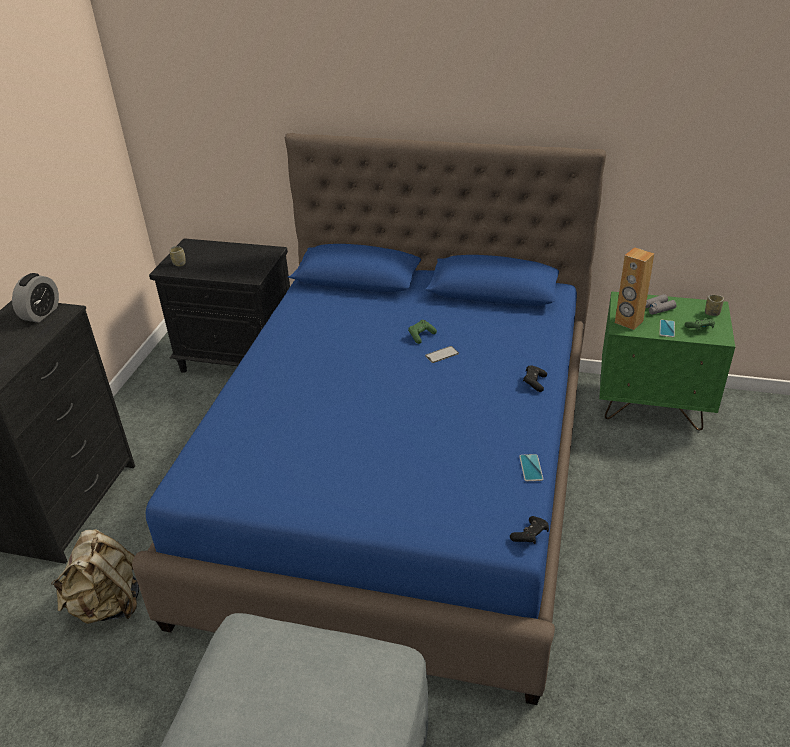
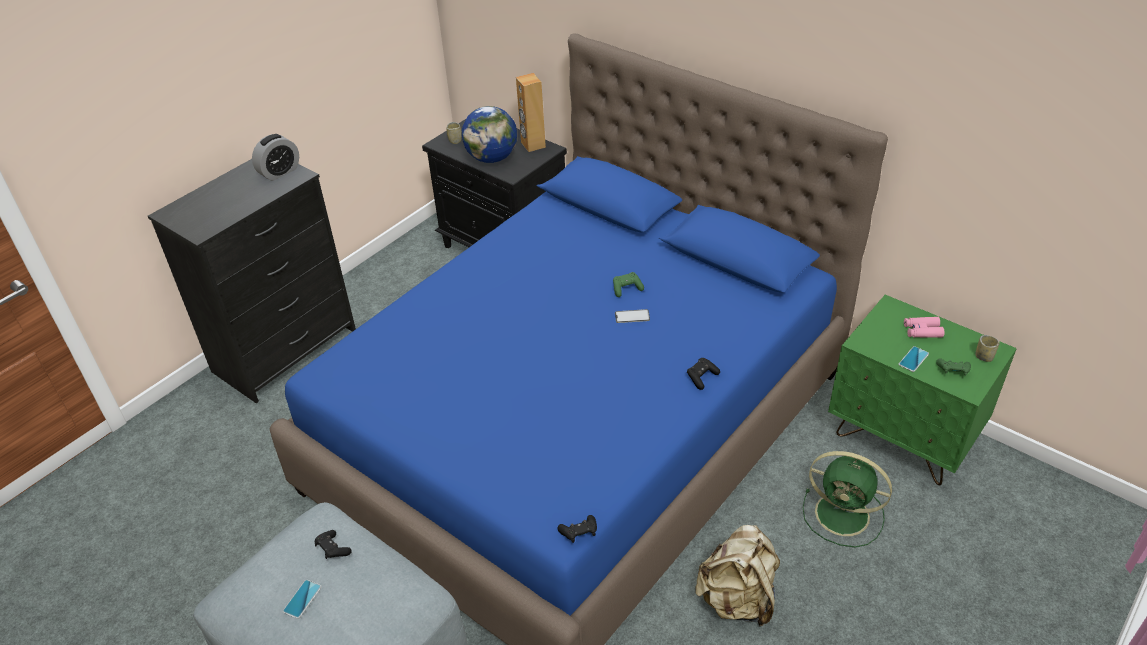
camera: 25 degrees right, 5 degrees up
(108, 604) = (269, 453): beige backpack -> beige backpack (737, 599)
(224, 269) = (492, 158): none -> globe
(278, 650) = (333, 549): none -> black game controller
(531, 468) = (630, 466): phone -> phone (302, 599)
(628, 322) = (875, 338): brown speaker -> brown speaker (532, 145)
(651, 475) = (844, 515): none -> green fan
(657, 308) = (922, 331): grey binoculars -> pink binoculars

